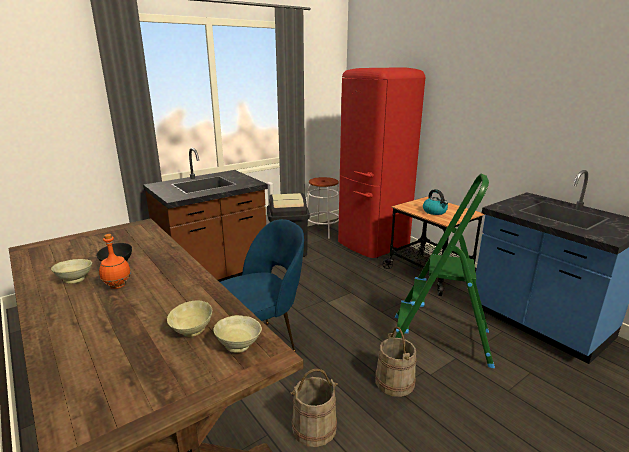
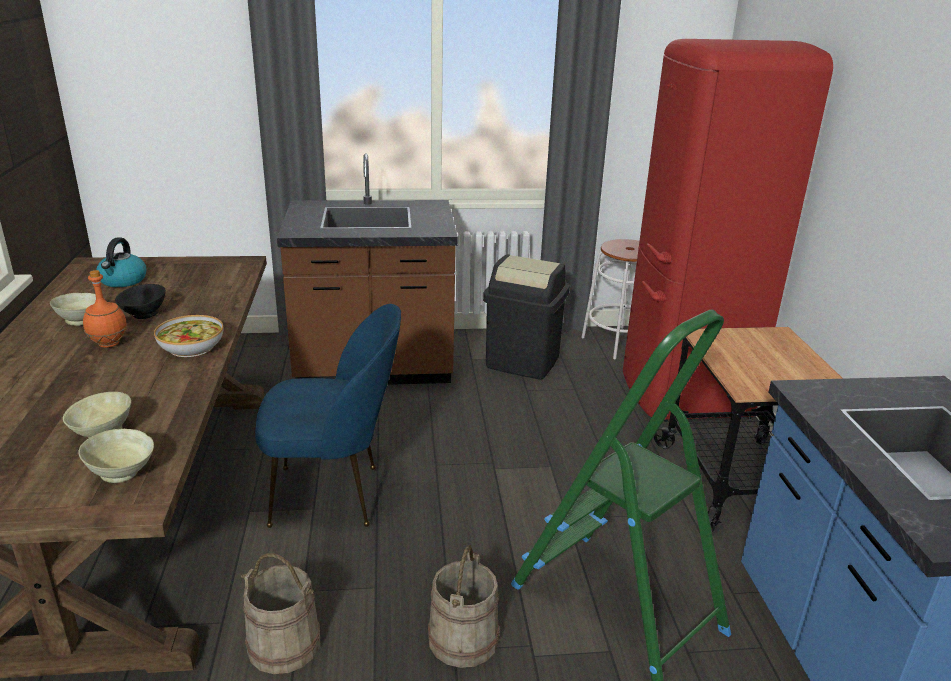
camera: 30 degrees right, 5 degrees up
(177, 272) = (191, 347): none -> bowl
(435, 212) = (753, 363): kettle -> kettle (123, 281)

